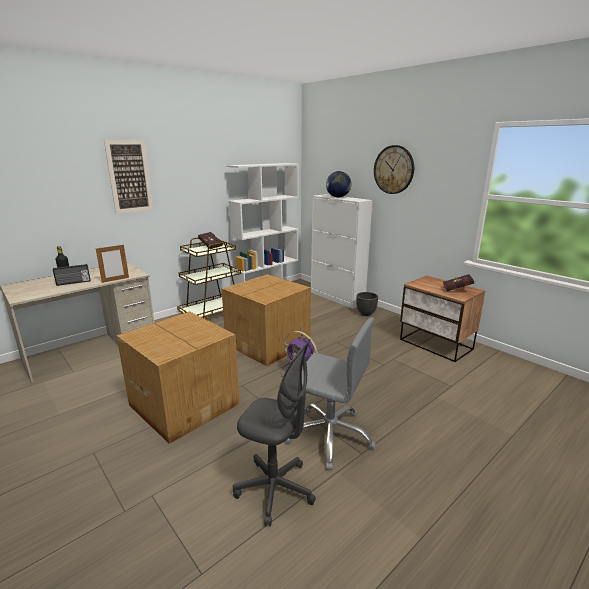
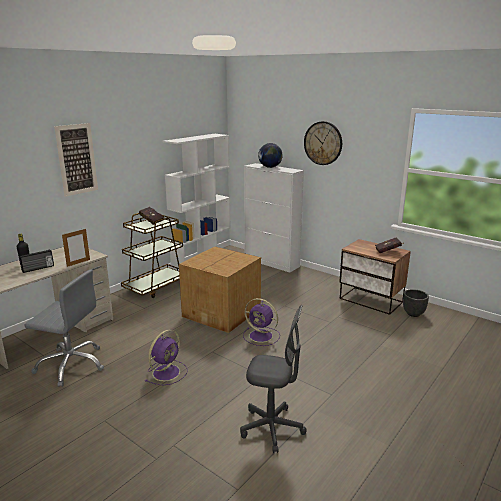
camera: 10 degrees left, 0 degrees up
(184, 403) = (167, 372): cardboard box -> purple fan
(330, 435) = (302, 384): grey office chair -> grey office chair (71, 365)
(366, 313) = (303, 276): black planter -> black planter (413, 314)

